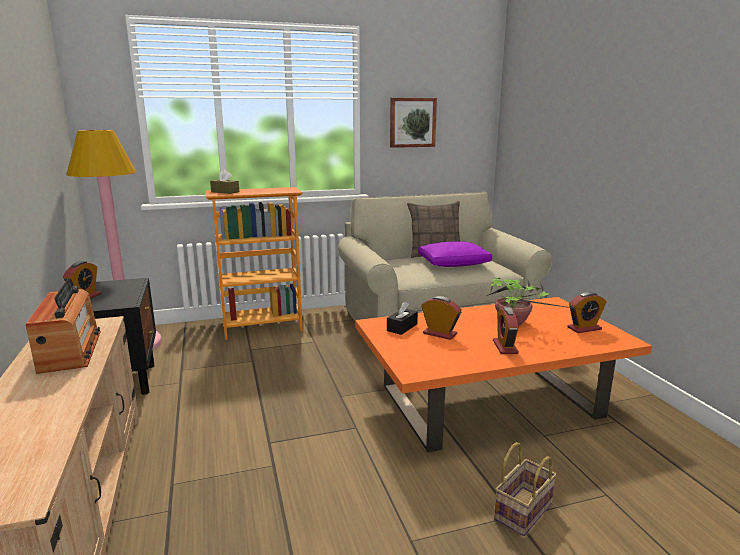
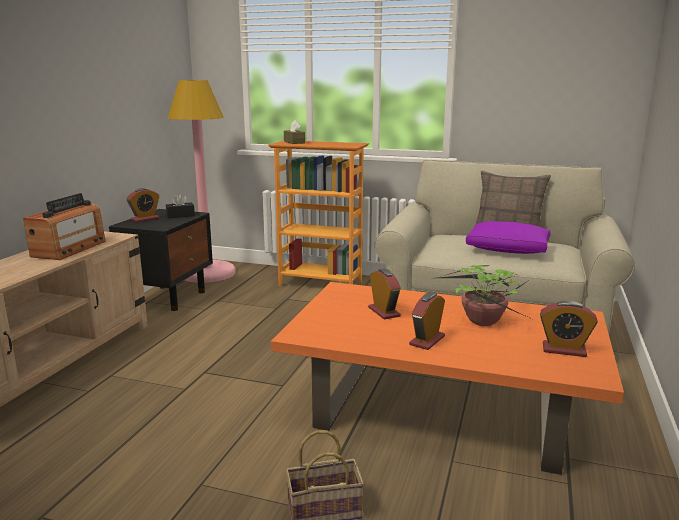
camera: 35 degrees right, 0 degrees up
(402, 327) = (359, 297): black tissue box -> black tissue box (180, 215)
(412, 122) = (521, 76): picture -> none

